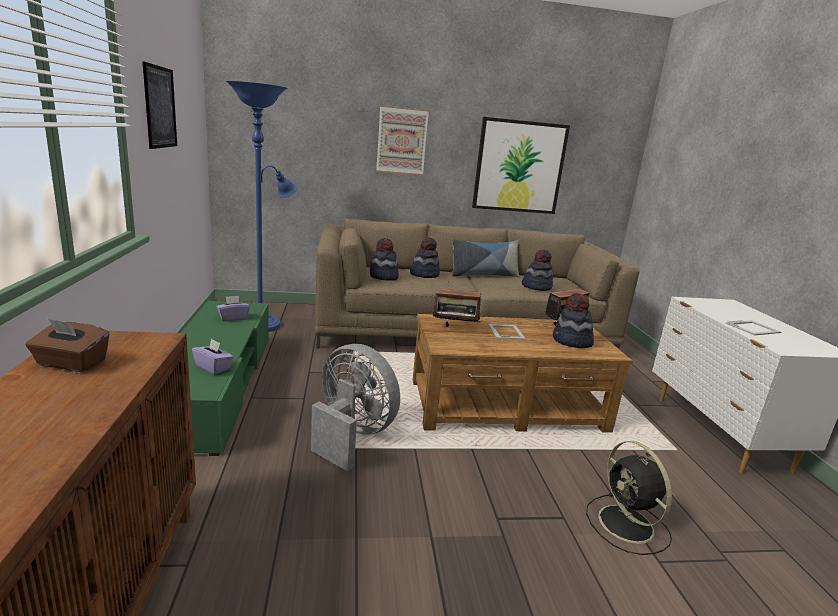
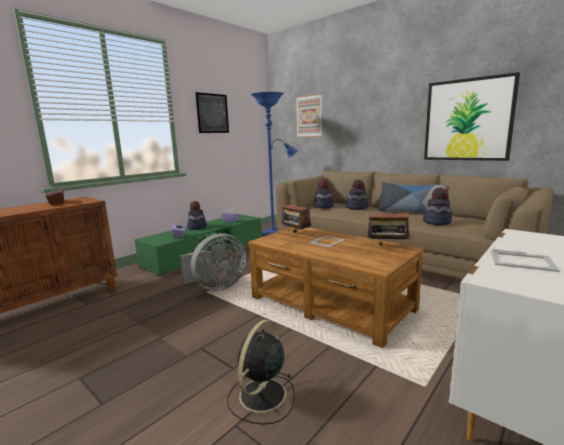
camera: 50 degrees right, 5 degrees down
(351, 435) = (216, 287): grey fan -> grey fan turned 60 degrees clockwise
(402, 141) = (369, 114): picture -> picture (309, 116)
(571, 342) = (363, 255): hat -> hat (197, 227)

